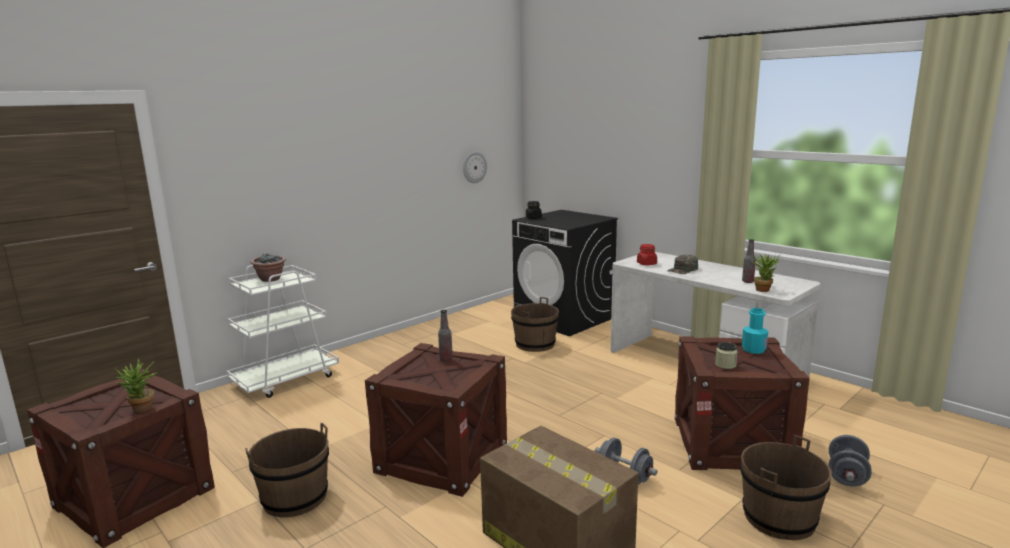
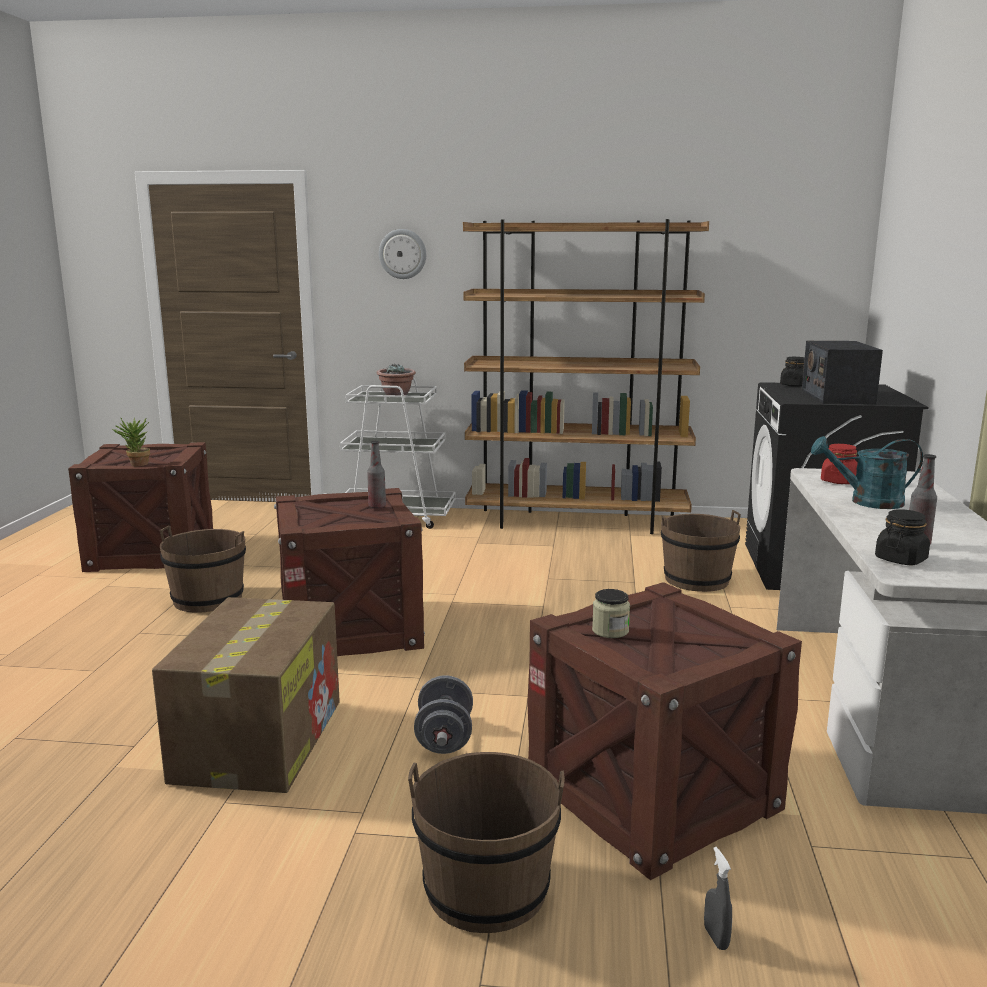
camera: 50 degrees right, 0 degrees up
(408, 337) = (577, 522): none -> brown bookcase
(474, 167) = (756, 296): wall clock -> wall clock (402, 254)
(572, 220) = (837, 396): none -> radio
(683, 270) = (867, 502): green cap -> turquoise watering can
(753, 349) = (715, 637): turquoise bottle -> none
(763, 289) = (901, 559): potted plant -> black jar
(847, 476) = (716, 938): grey dumbbell -> grey spray bottle

